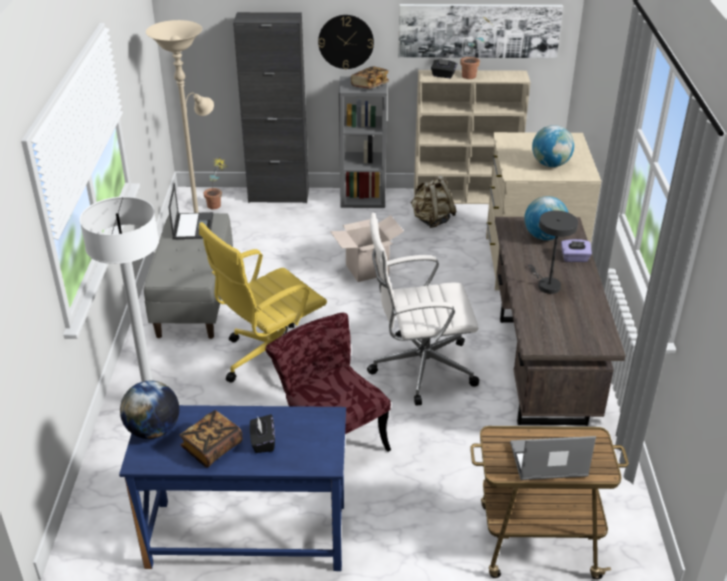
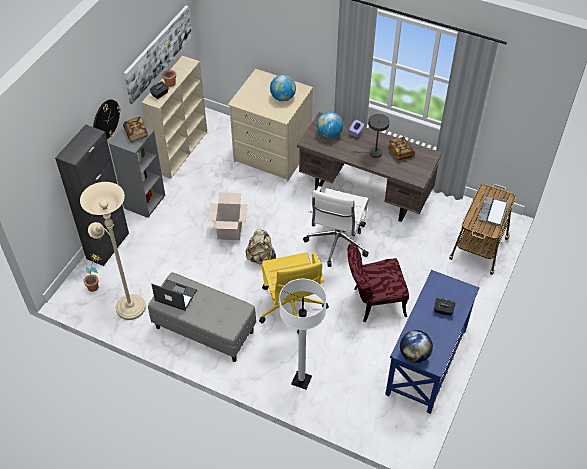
camera: 65 degrees left, 15 degrees up
(212, 447) = (438, 332): book -> book (400, 152)
(432, 220) = (196, 178): beige backpack -> beige backpack (261, 257)

